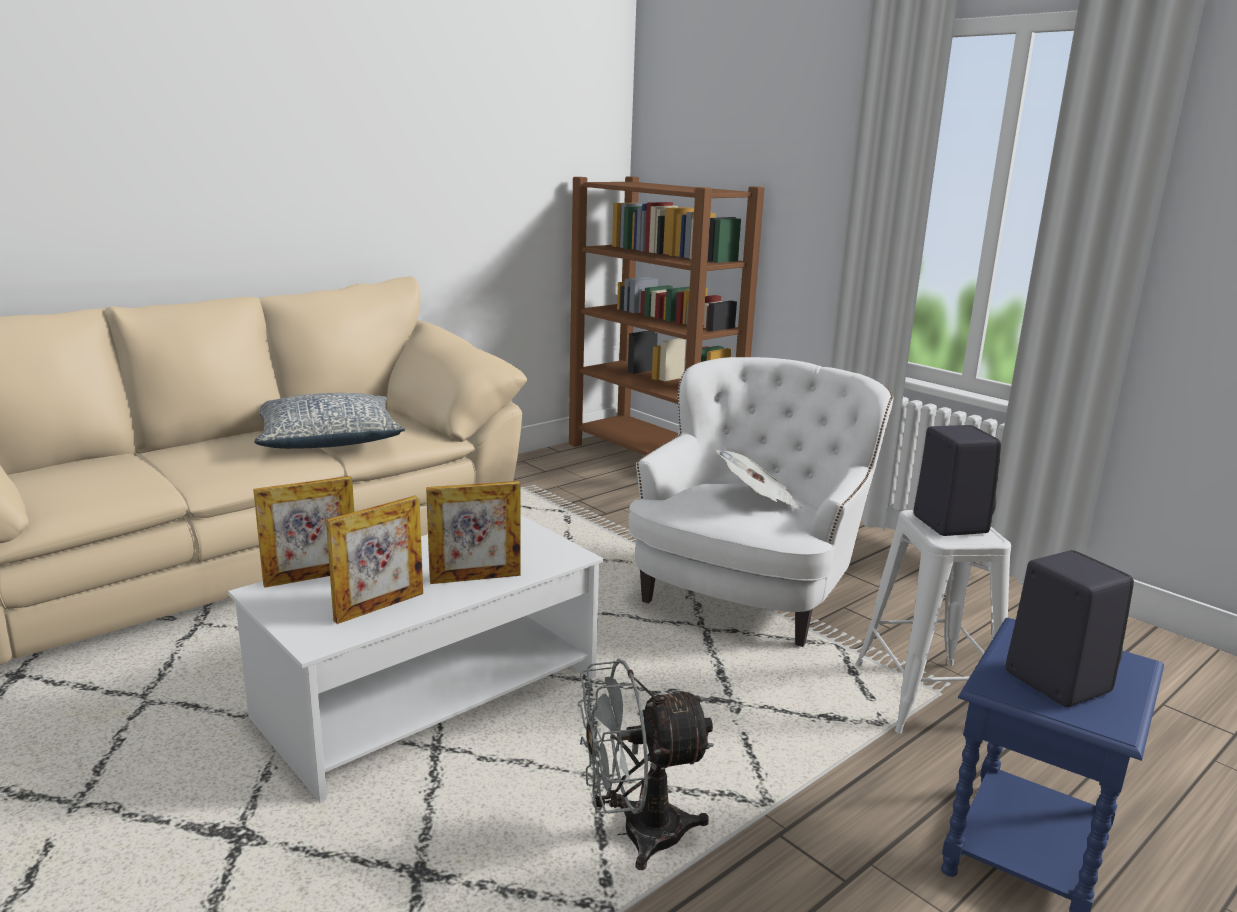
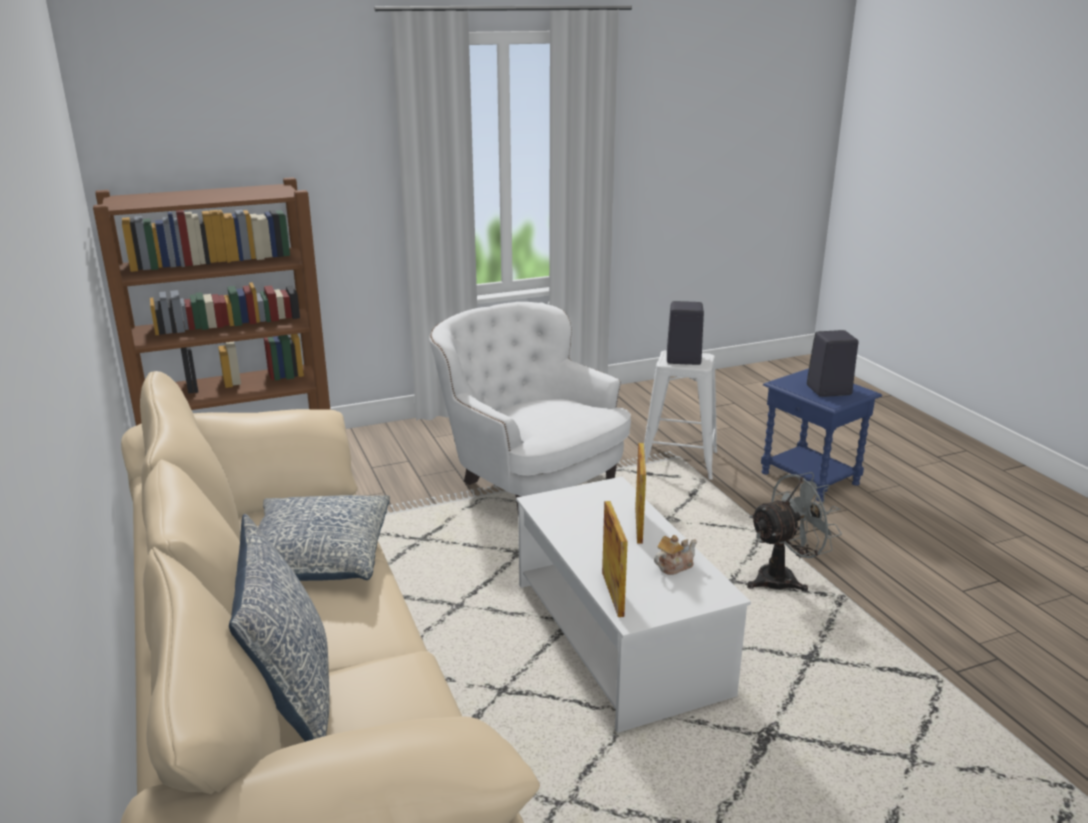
camera: 70 degrees left, 5 degrees up
(121, 459) = (291, 692): none -> pillow
(379, 607) = (674, 566): picture frame -> teapot
(636, 834) = (784, 578): grey fan -> grey fan turned 120 degrees counterclockwise
(757, 500) = (558, 408): newspaper -> none

